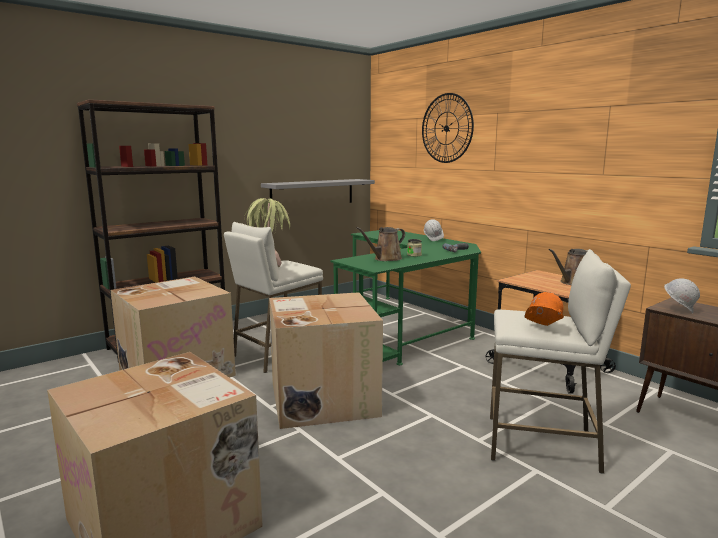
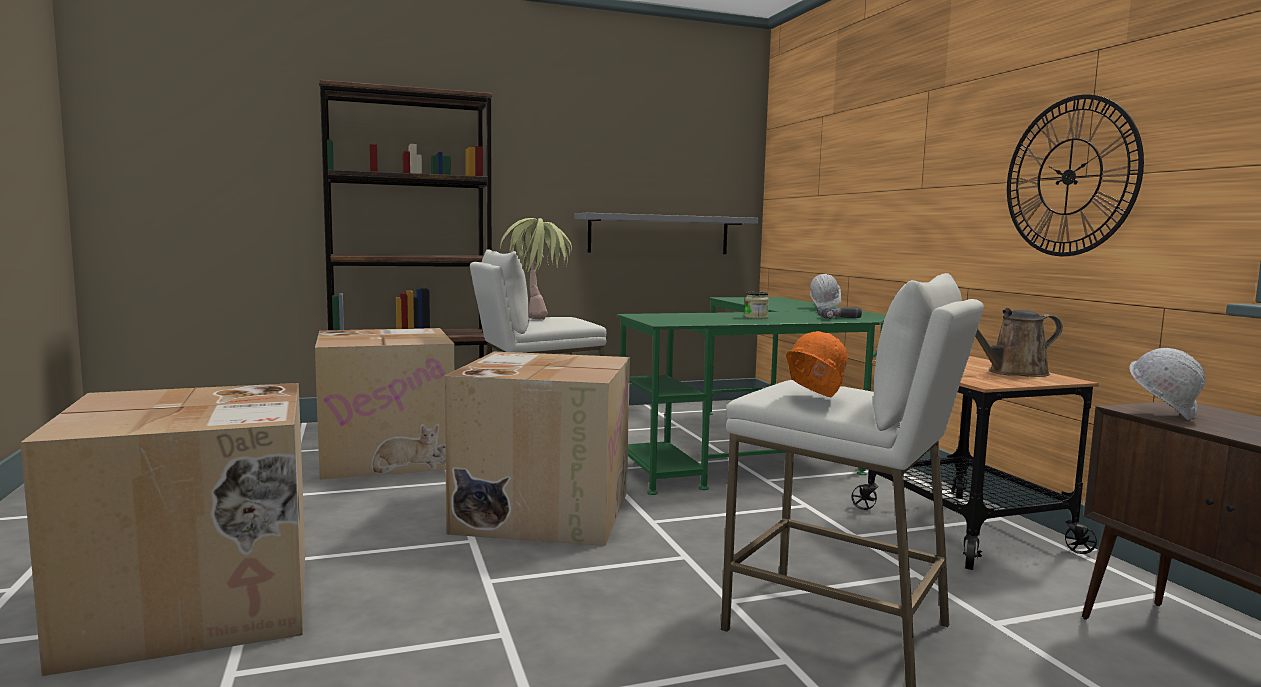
camera: 20 degrees right, 5 degrees down
(385, 259) = (701, 317): brown watering can -> none
(446, 128) = (858, 126): wall clock -> wall clock (1069, 177)

